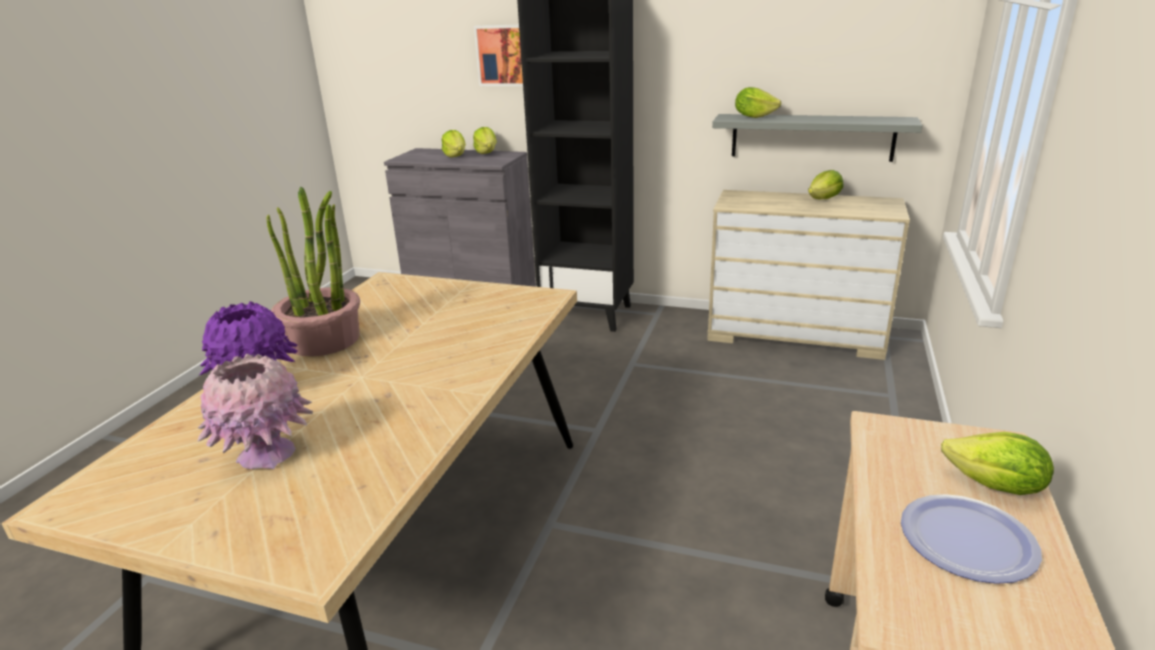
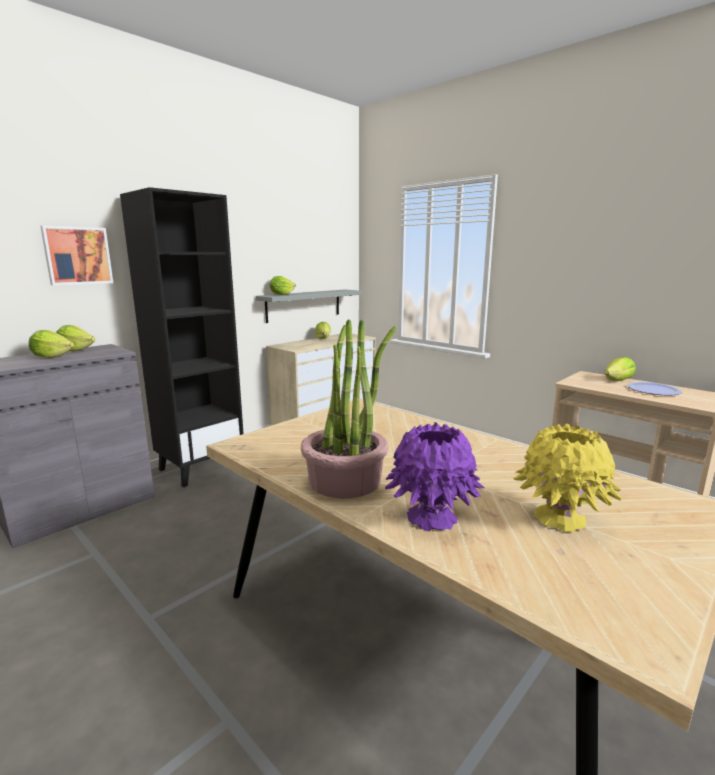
camera: 65 degrees left, 10 degrees down
(266, 455) = (560, 518): pink vase -> yellow vase

